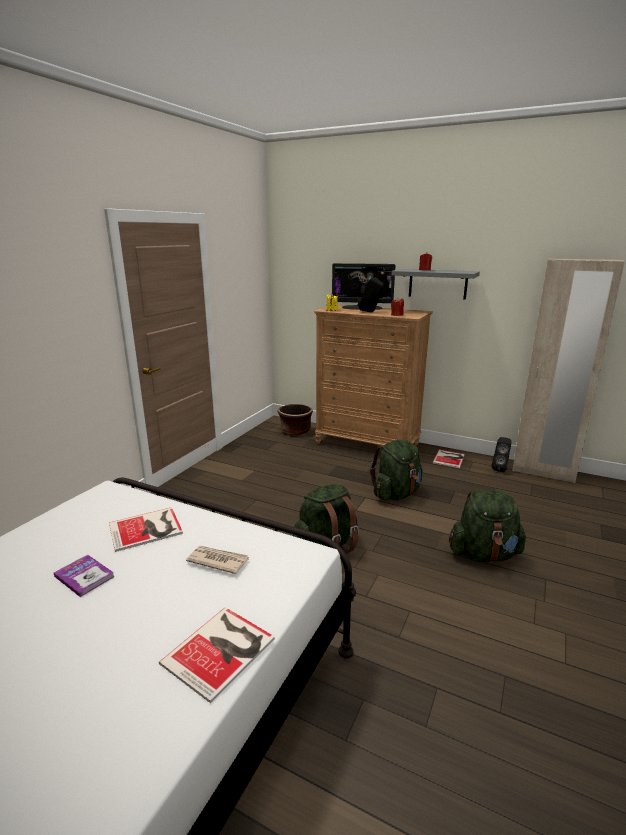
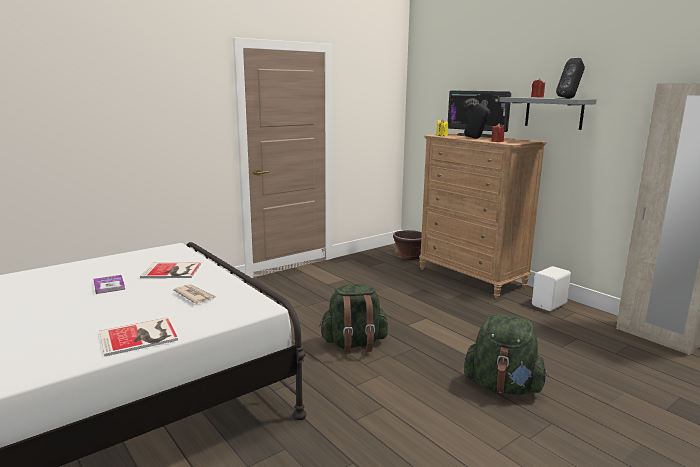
camera: 25 degrees right, 5 degrees down
(396, 494) = (460, 321): green backpack -> none
(449, 458) = (550, 305): book -> white speaker
(500, 469) = (602, 324): black speaker -> black speaker (569, 98)

